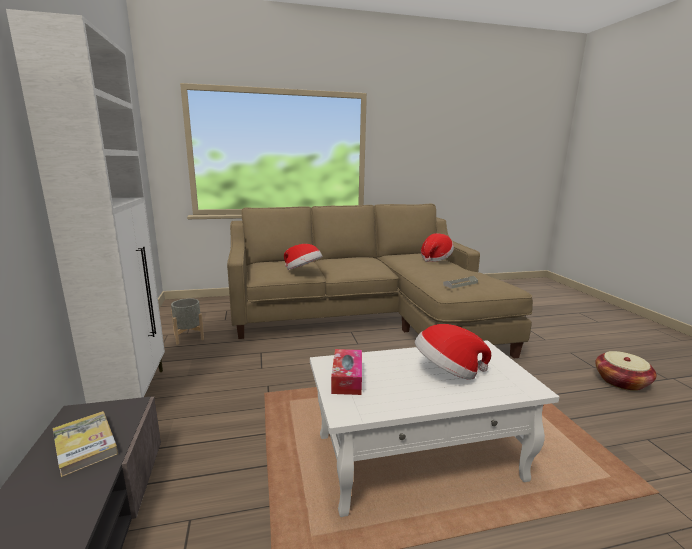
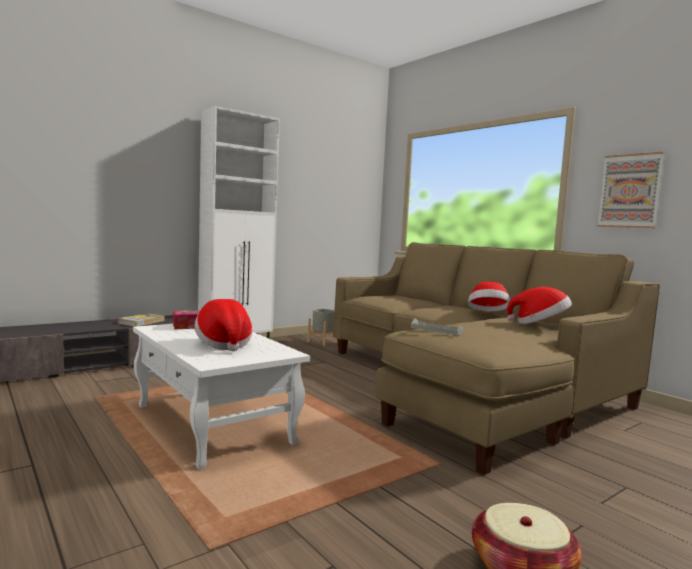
camera: 65 degrees right, 10 degrees down
(303, 271) = (390, 301): hat -> hat (487, 314)
(405, 159) = (630, 191): none -> picture

